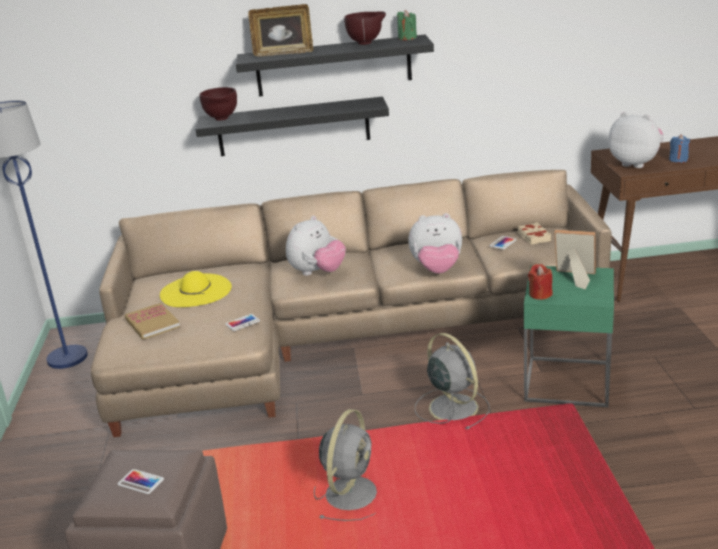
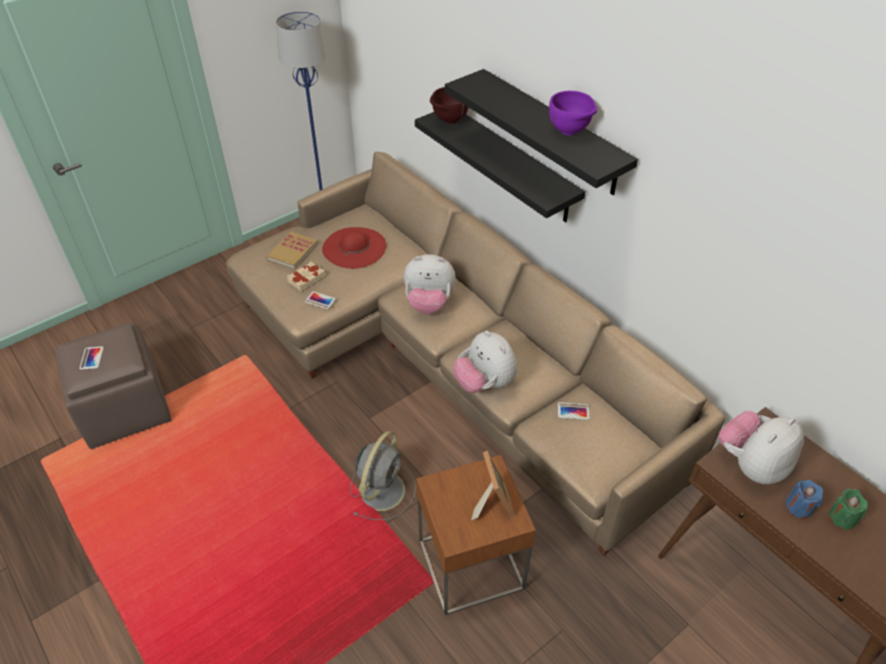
camera: 55 degrees right, 20 degrees up
(195, 291) = (354, 247): yellow hat -> red hat
(283, 53) = (498, 95): picture frame -> none
(352, 492) = (240, 473): grey fan -> none
(367, 43) = (570, 132): brown bowl -> purple bowl
(407, 38) = (609, 152): green candle -> green candle (842, 518)
(533, 237) = (604, 431): beige book -> beige book (306, 278)
(540, 294) = (440, 485): red candle -> none
(567, 381) = (470, 564): green side table -> brown side table
(635, 163) = (751, 465): plush toy -> plush toy turned 135 degrees counterclockwise

